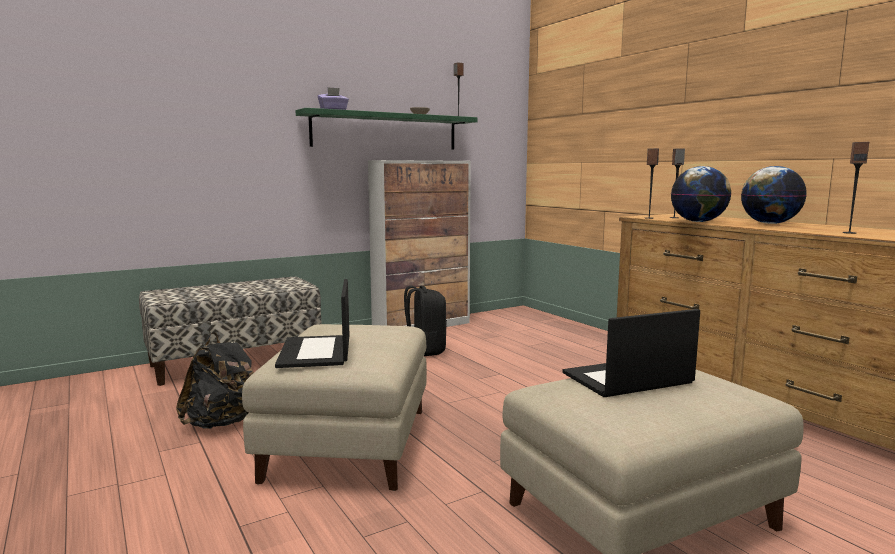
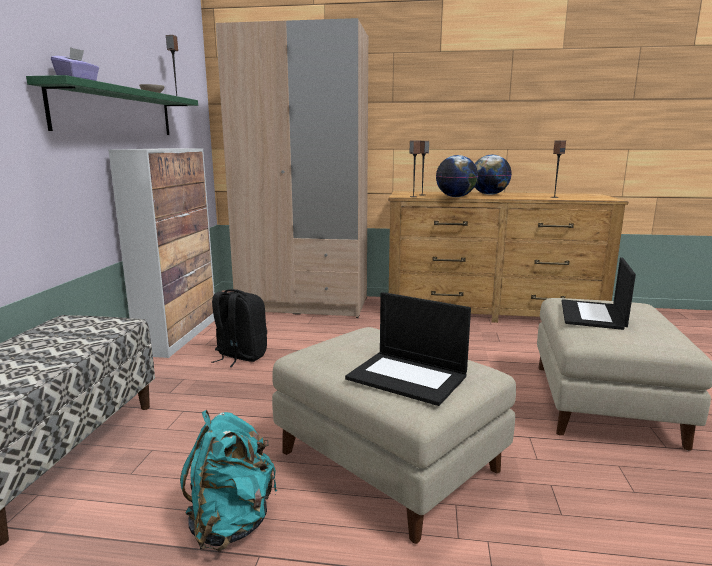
camera: 50 degrees left, 5 degrees up
(223, 423) = (231, 522): black backpack -> turquoise backpack
(561, 332) = (304, 304): none -> beige wardrobe

